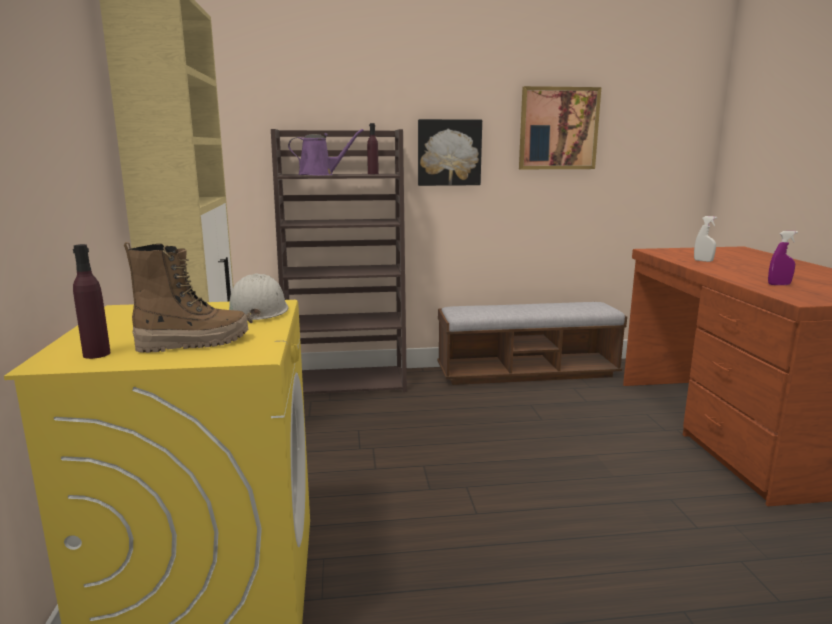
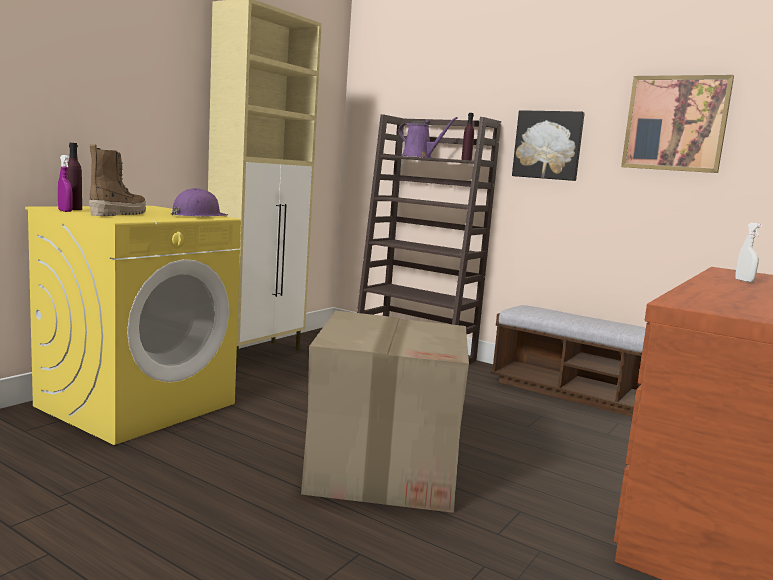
camera: 40 degrees right, 5 degrees down
(193, 343) = (118, 214): boot -> boot turned 90 degrees counterclockwise
(258, 311) = (198, 216): white hard hat -> purple hard hat
(545, 516) = (384, 468): none -> cardboard box
(779, 284) = (728, 298): purple spray bottle -> purple spray bottle (65, 211)

